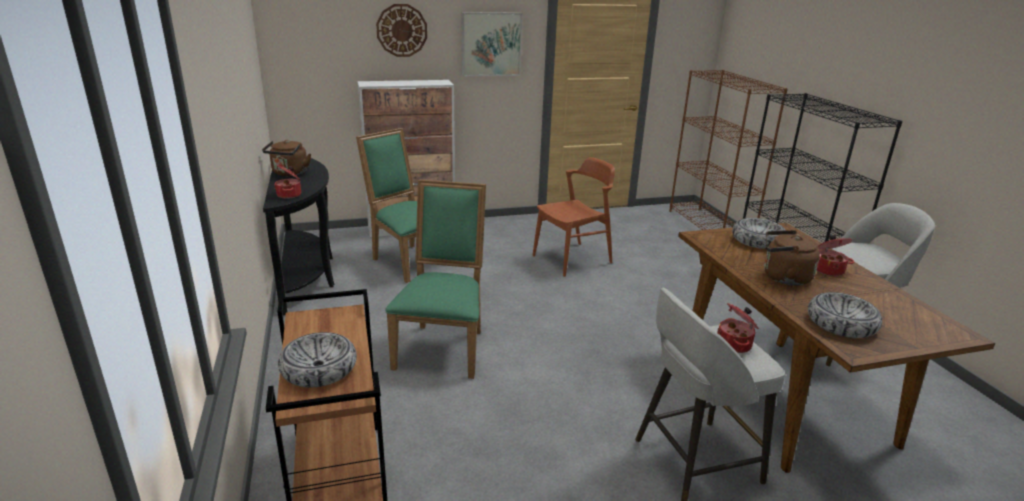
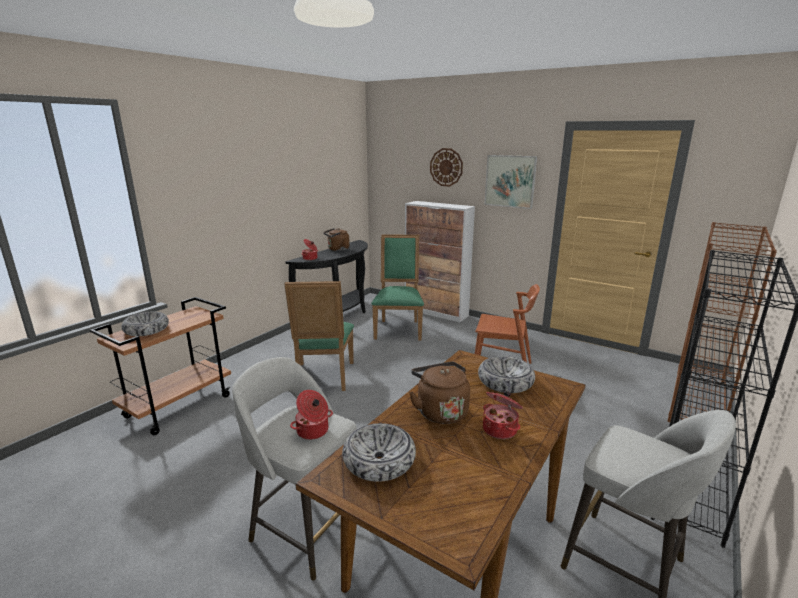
camera: 50 degrees right, 5 degrees down
(443, 346) = (323, 378): green chair -> green chair turned 120 degrees clockwise

